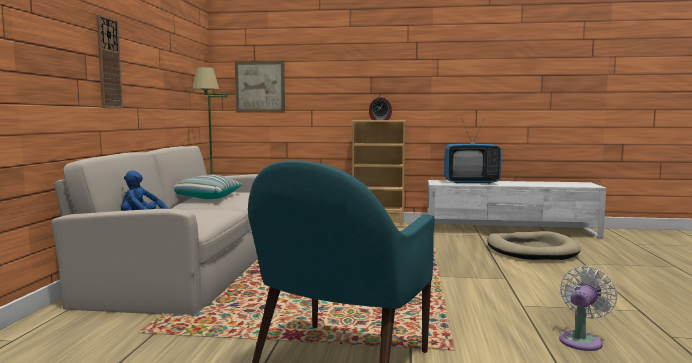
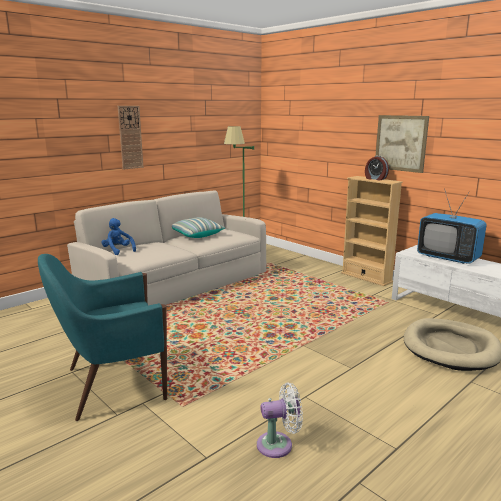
camera: 40 degrees right, 10 degrees up
(260, 87) = (291, 138): picture -> picture (401, 143)

